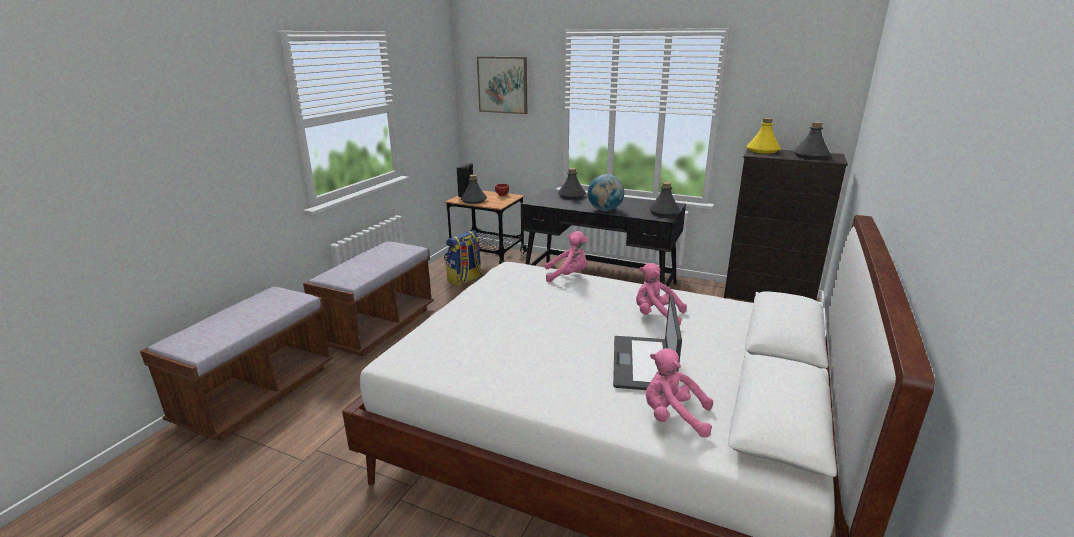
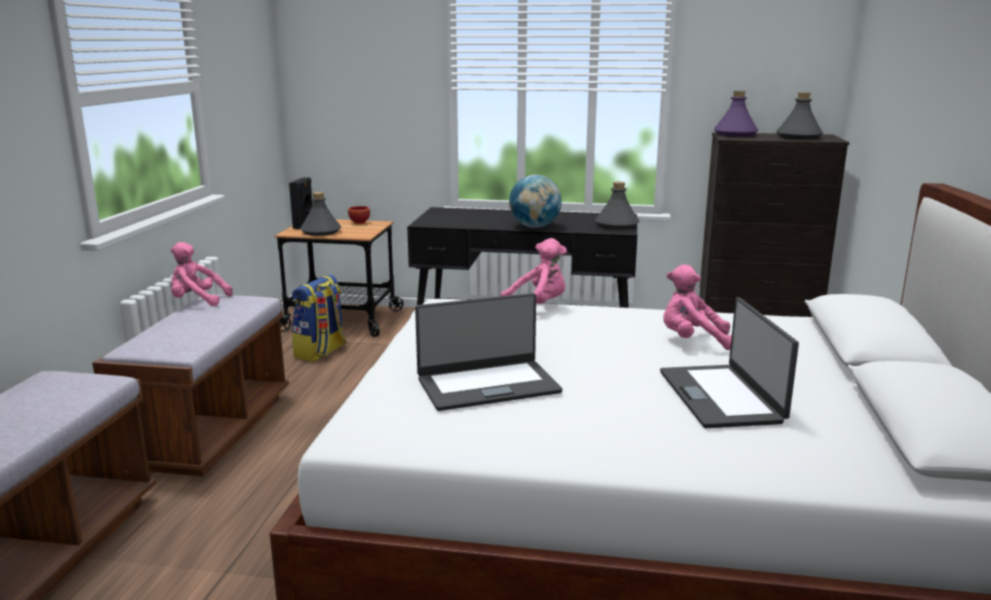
camera: 15 degrees left, 5 degrees down
(496, 334) = (487, 385): none -> laptop
(503, 85) = (352, 58): picture -> none
(571, 196) = (474, 213): grey bottle -> none
(673, 417) = (807, 452): pink plush toy -> pink plush toy (197, 301)
(762, 150) = (735, 134): yellow bottle -> purple bottle

